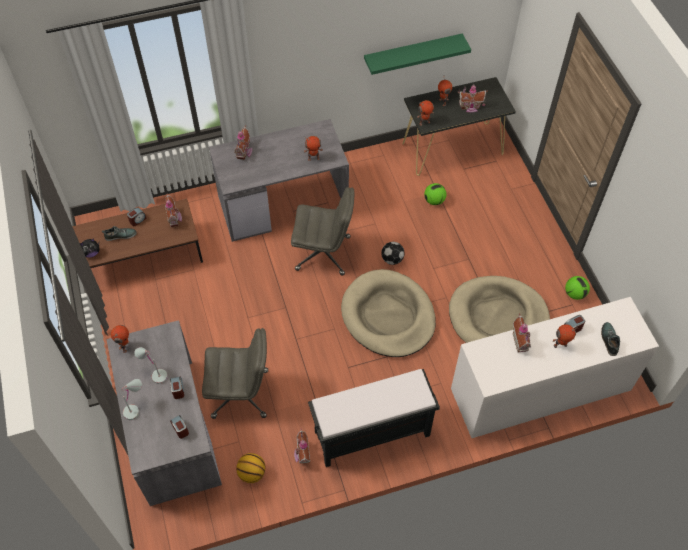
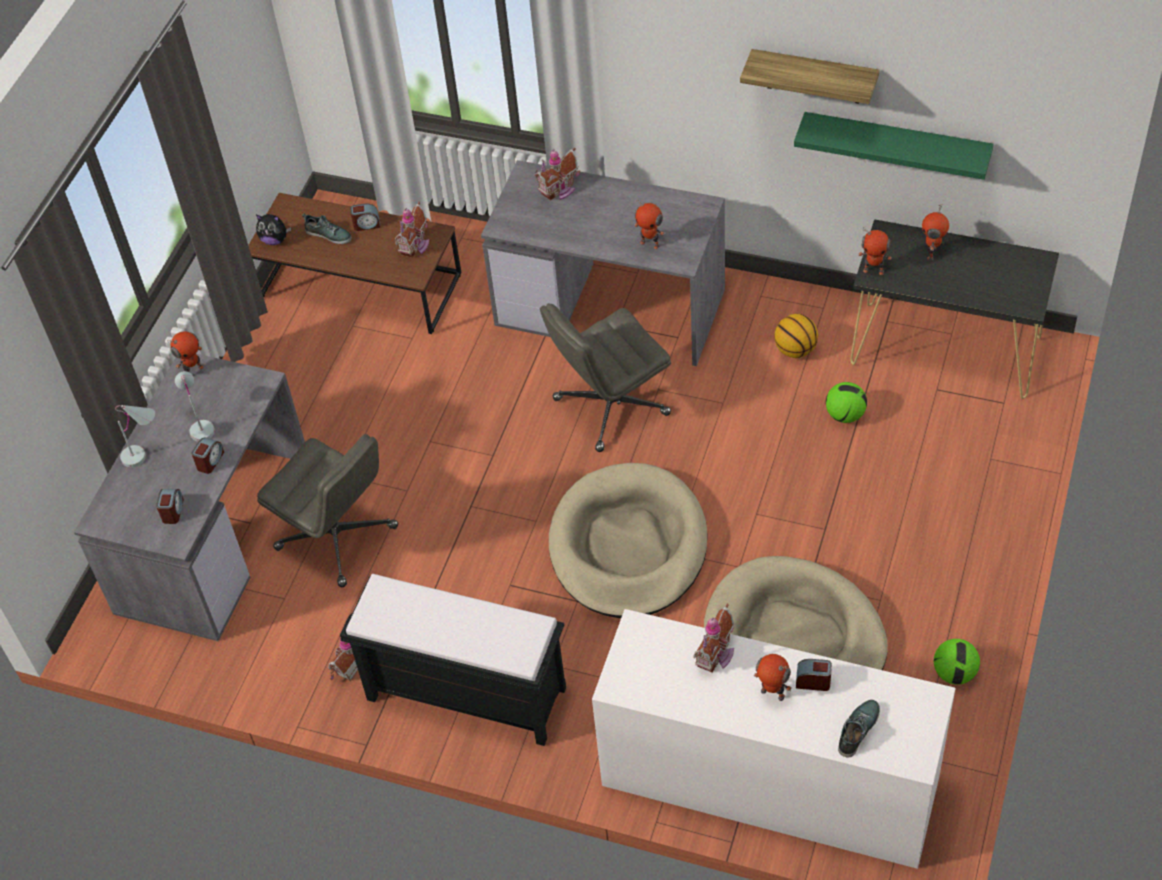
camera: 40 degrees right, 5 degrees down
(252, 473) = (267, 649): basketball -> basketball (795, 349)
(324, 253) = (610, 407): grey office chair -> grey office chair turned 105 degrees clockwise
(368, 33) = (814, 77): none -> shelf
(392, 259) = (704, 468): football -> none
(470, 107) = (970, 281): toy house -> none

